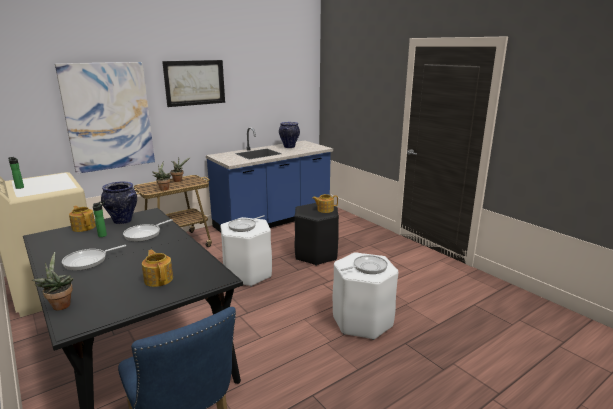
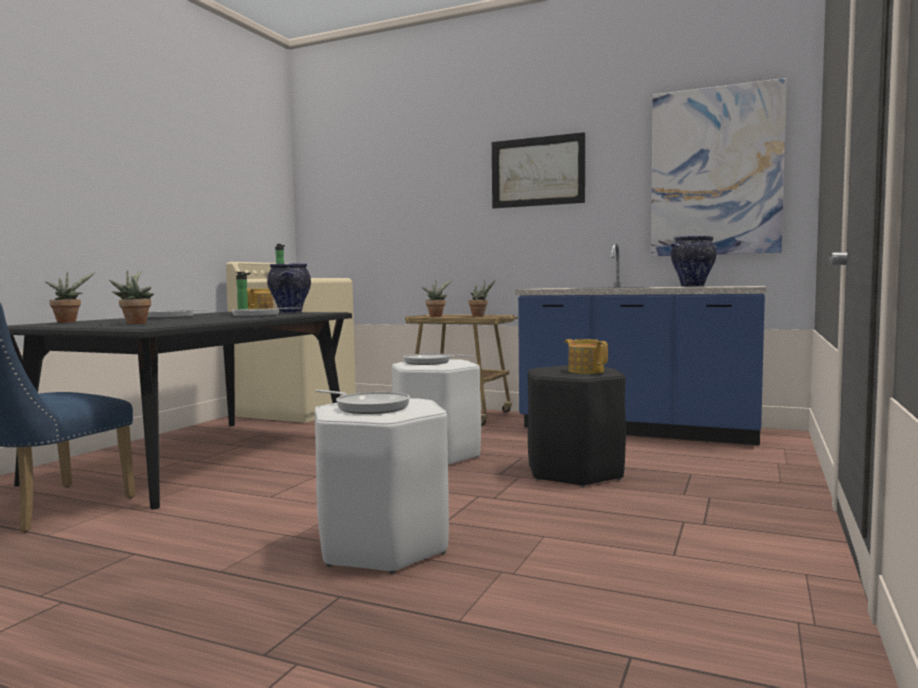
camera: 60 degrees right, 15 degrees down
(108, 117) = (420, 220): picture -> picture (715, 172)
(159, 279) = (135, 323): teapot -> potted plant

